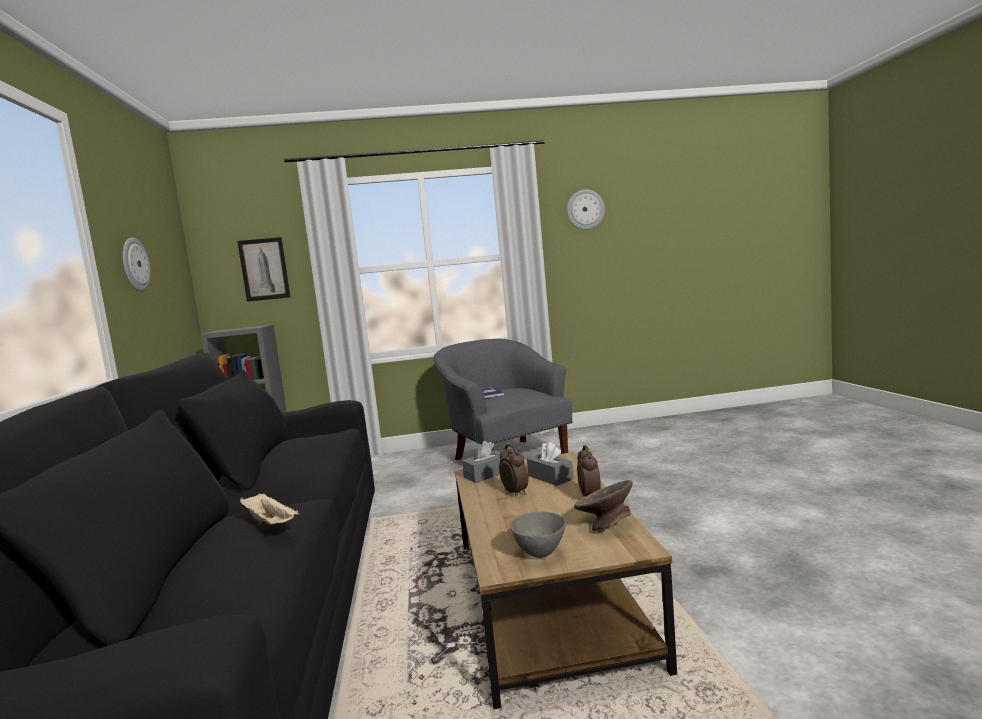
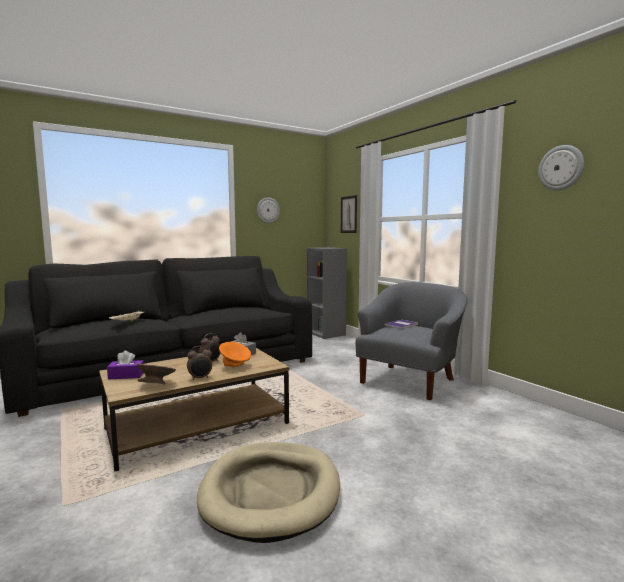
camera: 65 degrees right, 0 degrees up
(540, 553) = (126, 376): grey bowl -> purple tissue box
(550, 477) = (235, 366): grey tissue box -> orange bowl
(740, 550) = (271, 492): none -> beige dog bed

